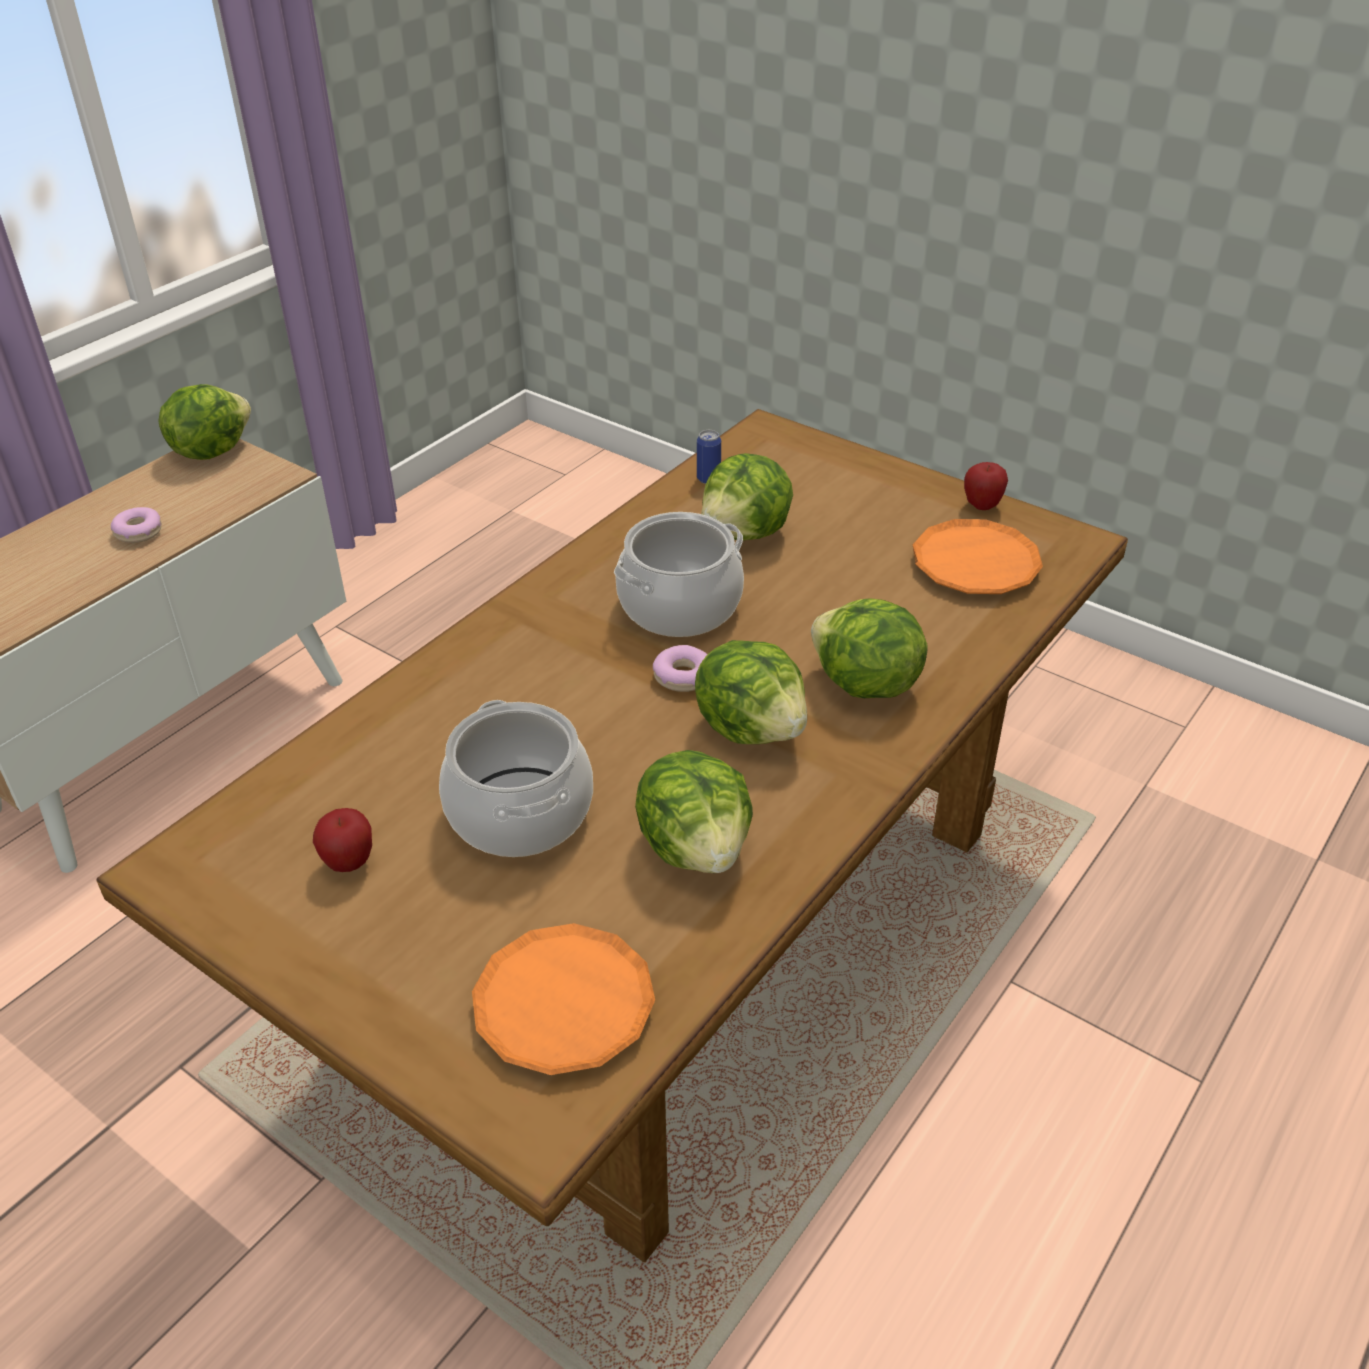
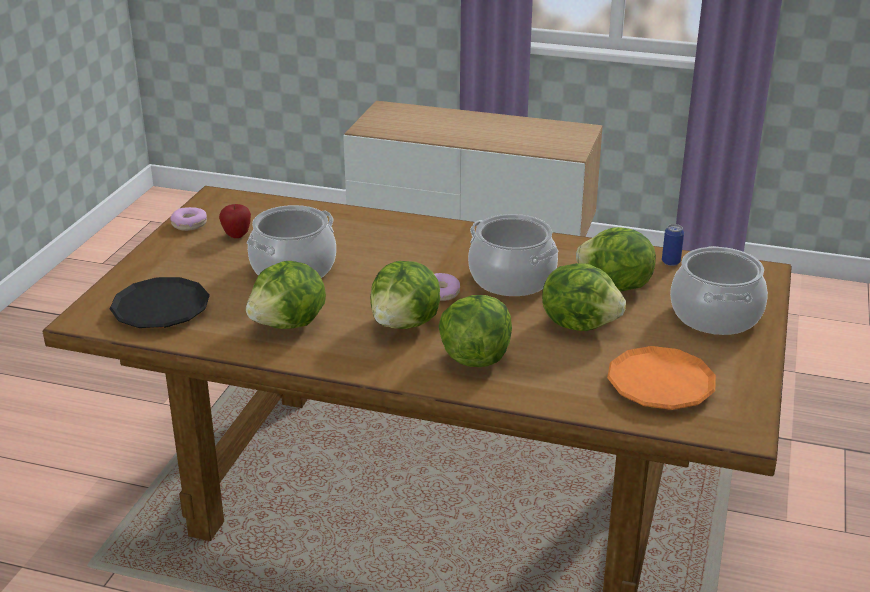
camera: 70 degrees right, 10 degrees down
(138, 532) = (486, 135): donut -> donut (189, 224)
(210, 450) = (578, 129): lettuce -> lettuce (580, 324)
(564, 1006) = (161, 309): orange plate -> black plate
(845, 487) = (714, 315): none -> cooking pot
(982, 505) = (750, 378): apple -> none

